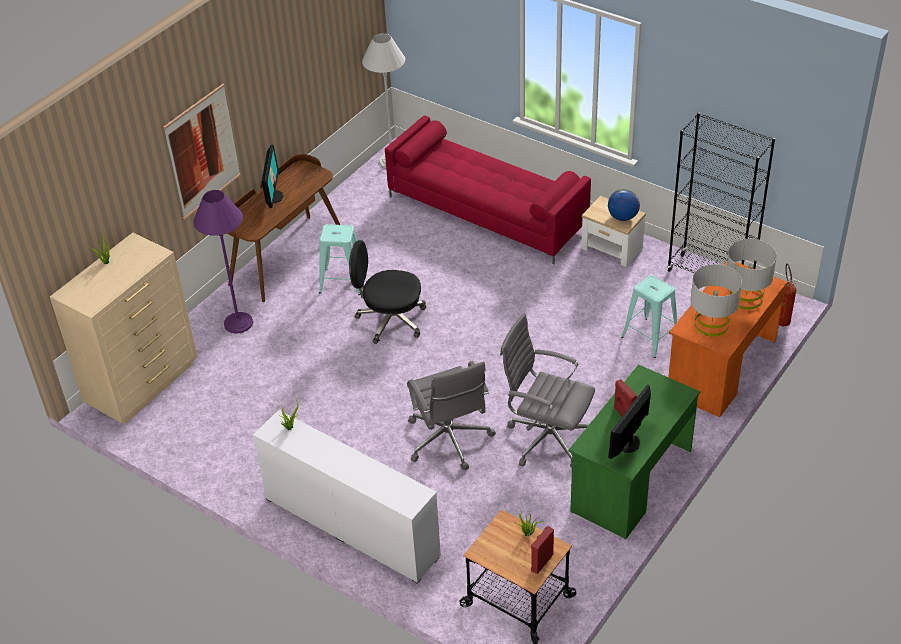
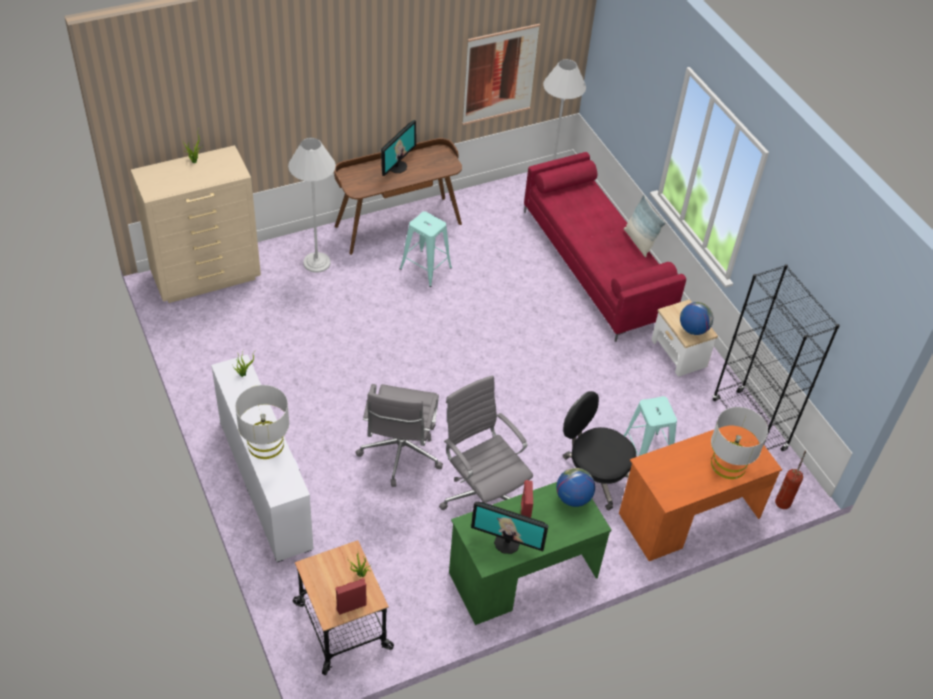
camera: 25 degrees right, 5 degrees up
(202, 151) = (334, 100): picture -> picture (499, 74)
(238, 323) = (316, 262): purple floor lamp -> white floor lamp
(390, 320) = (437, 321): black office chair -> black office chair (593, 477)
(523, 169) = (639, 242): none -> pillow
(629, 443) = (507, 543): monitor -> monitor turned 135 degrees counterclockwise
(650, 383) = (573, 498): none -> globe
(711, 324) = (675, 473): grey table lamp -> grey table lamp (266, 444)

